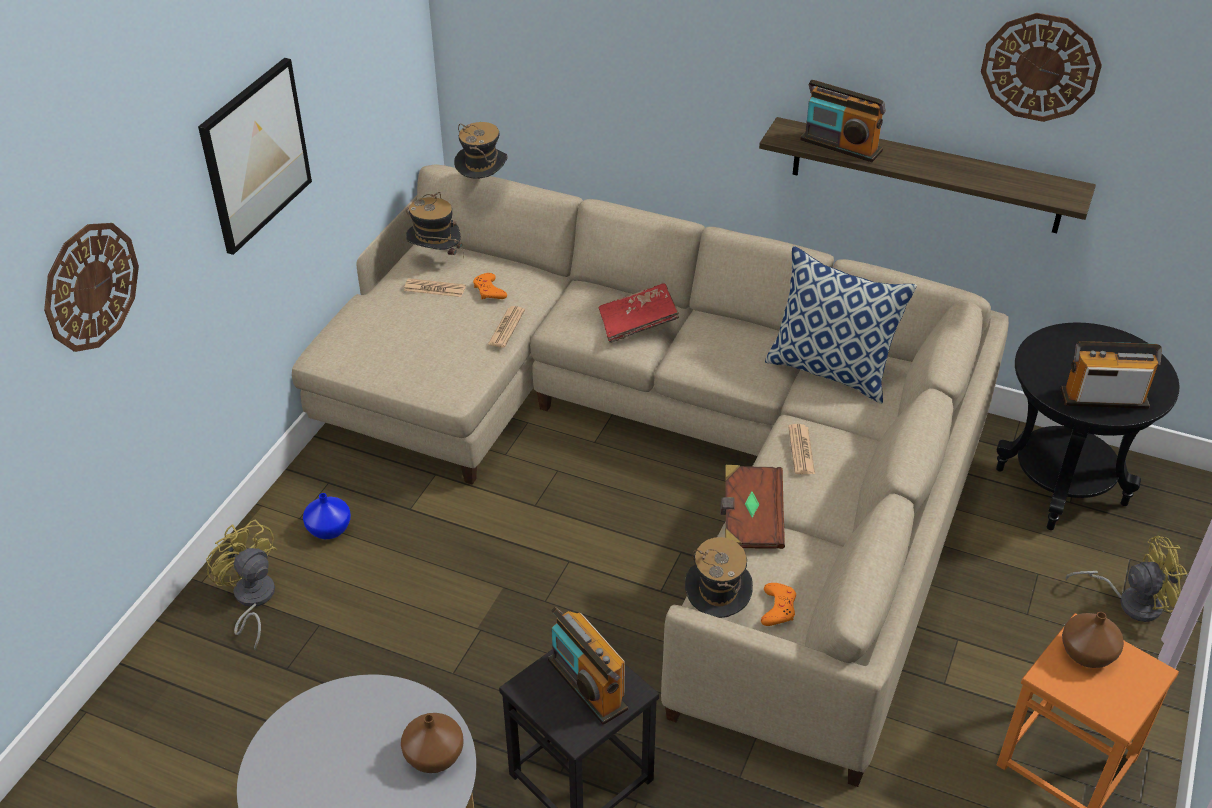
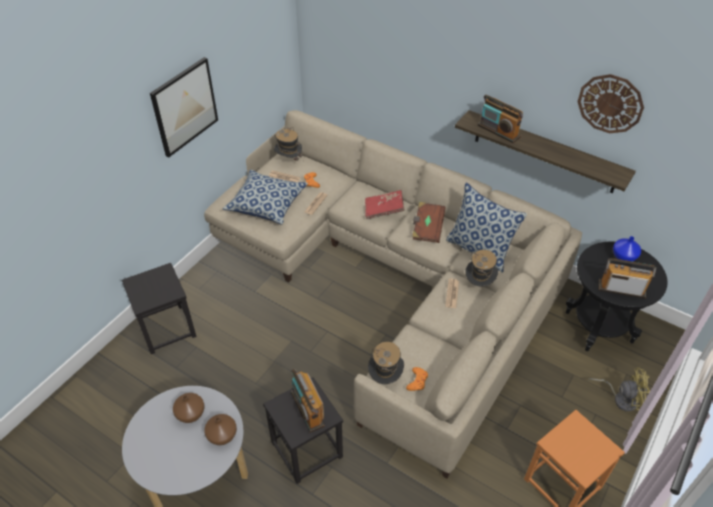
camera: 10 degrees right, 5 degrees up
(90, 286) = (82, 173): wall clock -> none
(252, 600) = (167, 329): yellow fan -> black stool
(330, 529) = (213, 297): blue vase -> blue vase (624, 257)
(413, 340) = (267, 204): none -> pillow
(482, 186) = (316, 126): hat -> hat (479, 284)
(750, 520) = (415, 329): brown book -> brown book (427, 228)
(1086, 654) = (575, 434): brown vase -> brown vase (190, 414)

